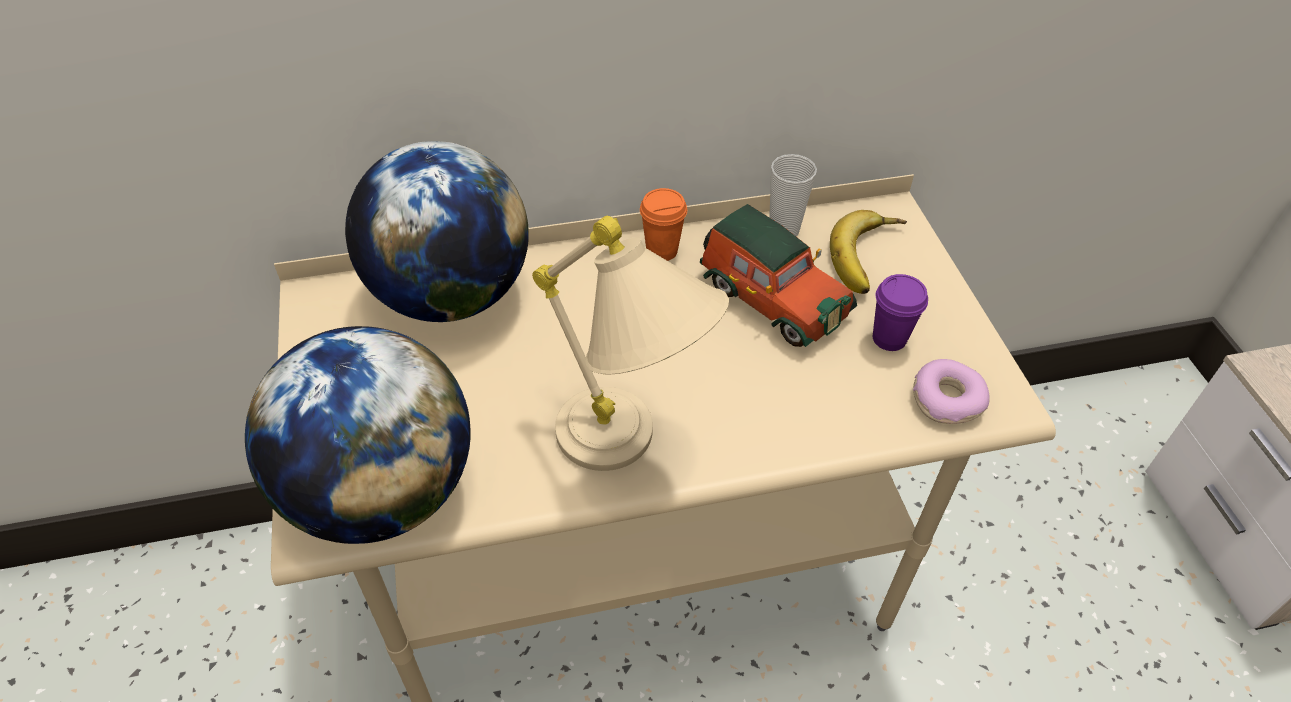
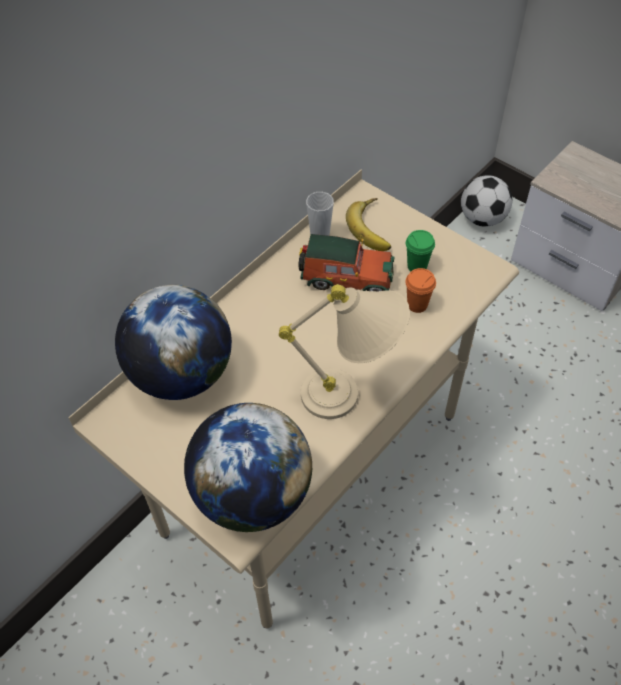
camera: 35 degrees left, 5 degrees up
(662, 251) = (269, 283): orange cup -> orange cup (417, 305)
(889, 338) = (417, 266): purple cup -> green cup
(946, 399) = (465, 282): donut -> none
(1141, 394) = (482, 218): none -> football

